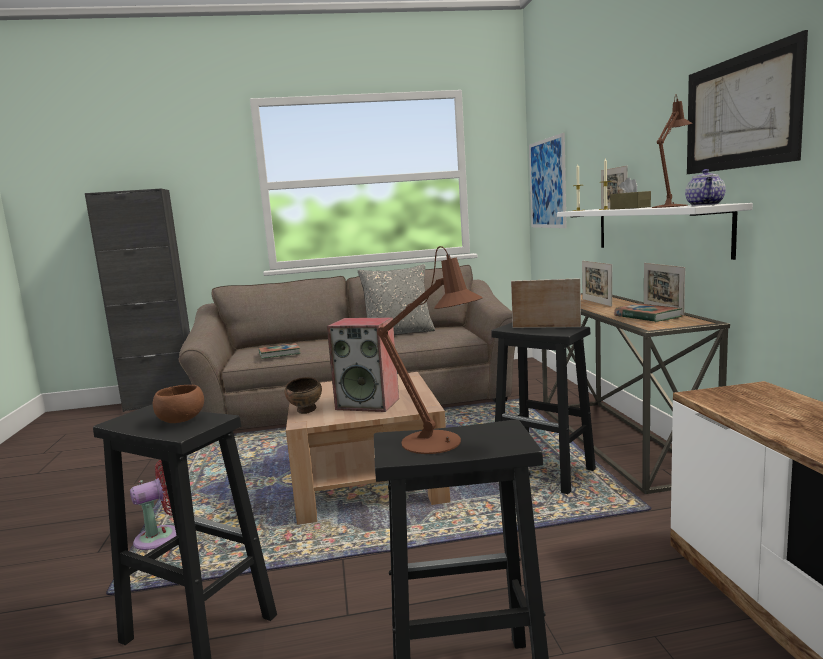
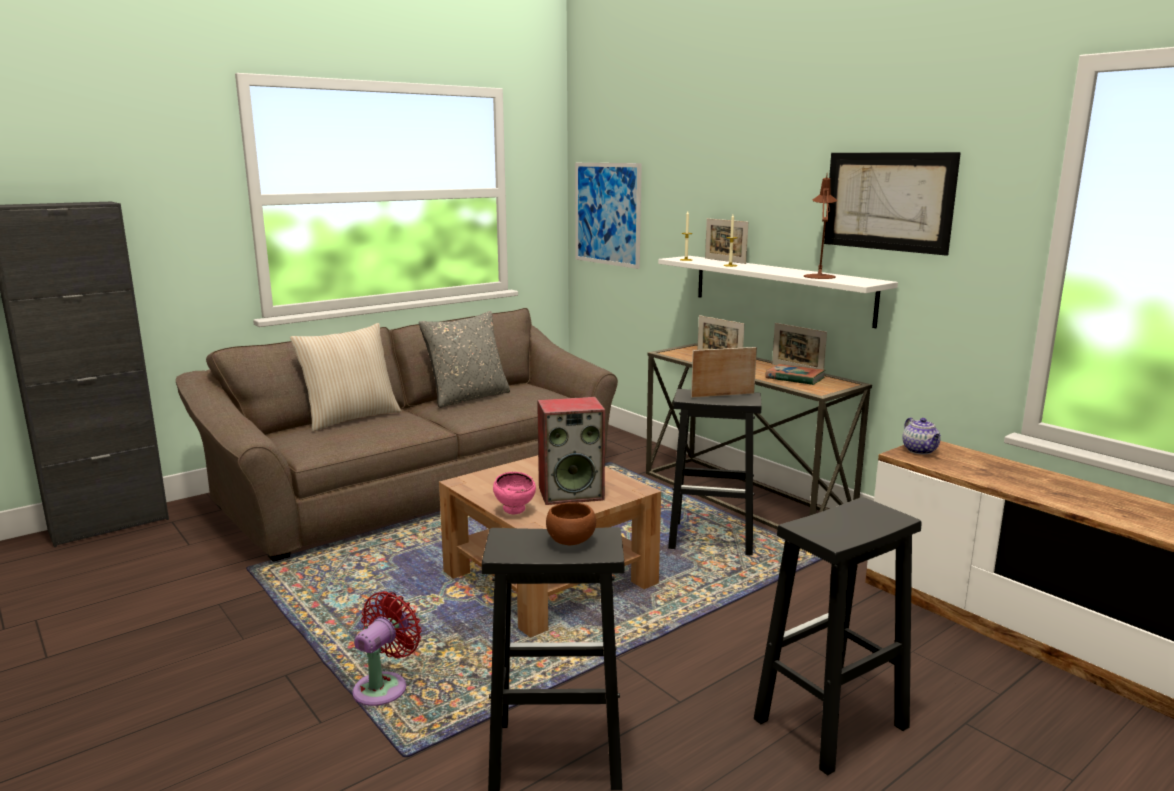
camera: 30 degrees left, 5 degrees up
(279, 354) = (353, 439): book -> none
(301, 341) = (350, 418): none -> beige pillow
(306, 411) = (515, 511): brown bowl -> pink bowl
(439, 443) = (844, 525): brown table lamp -> none
(630, 208) = (763, 269): brown tissue box -> none
(705, 205) = (862, 281): teapot -> teapot (920, 451)

